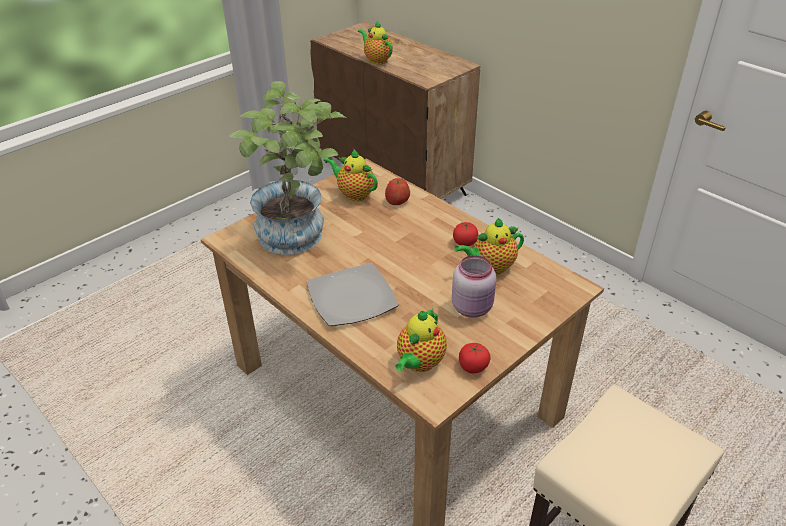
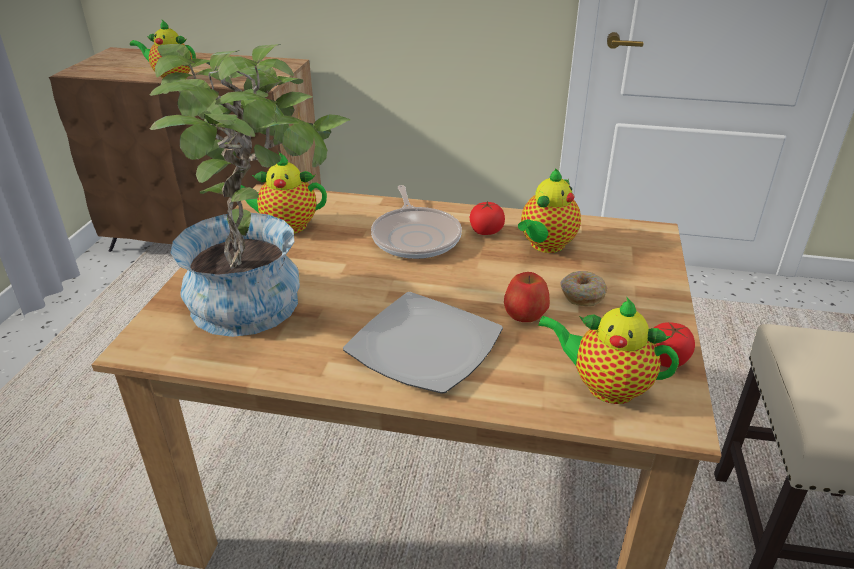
camera: 35 degrees left, 5 degrees down
(397, 201) = (352, 216): apple -> apple (525, 313)
(418, 229) = (416, 237): none -> frying pan
(419, 363) = (605, 386): teapot -> teapot turned 120 degrees clockwise
(473, 307) = (581, 294): pink jar -> donut

